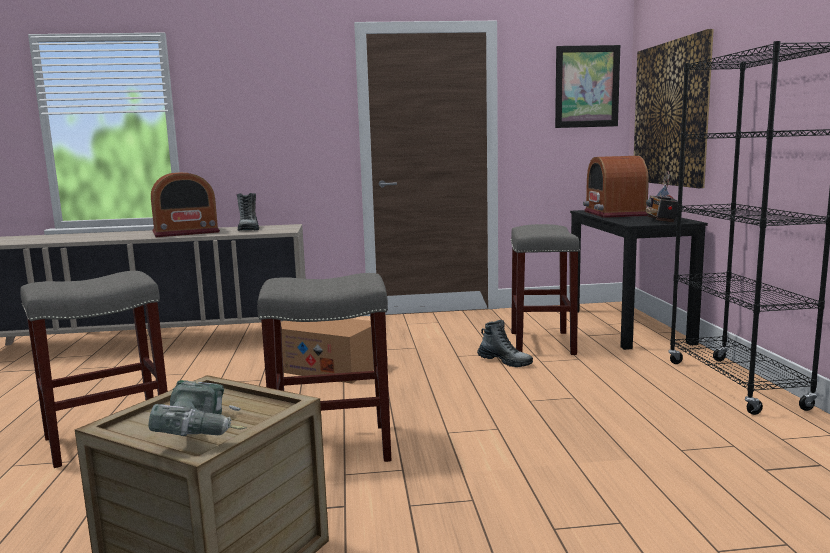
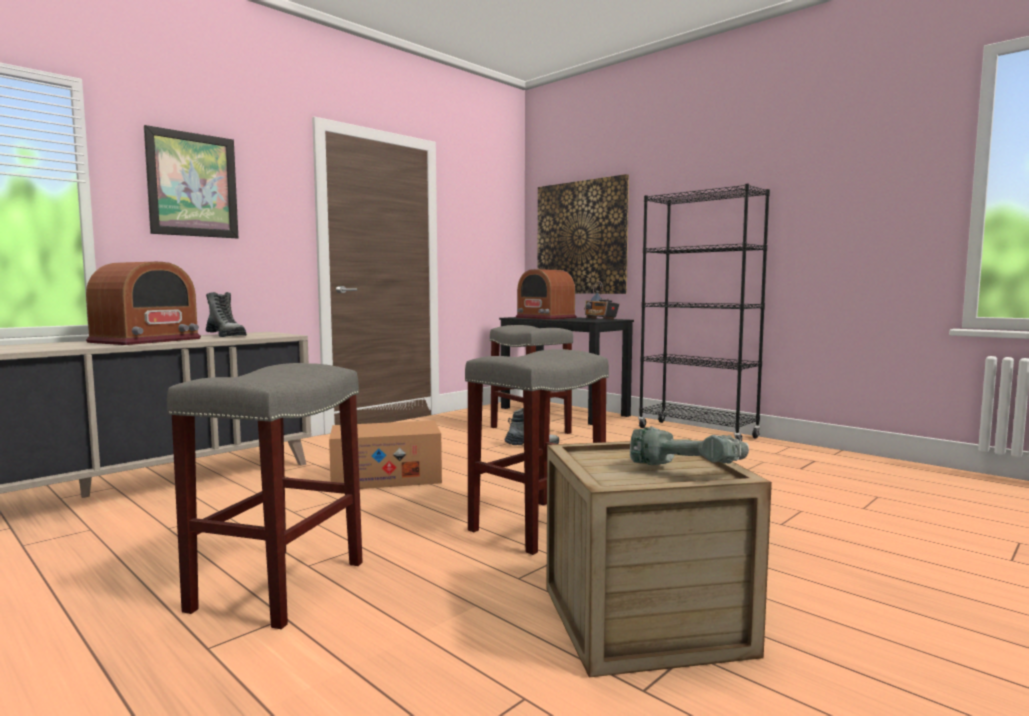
camera: 40 degrees left, 5 degrees down
(587, 86) = (498, 211): picture -> picture (193, 185)

